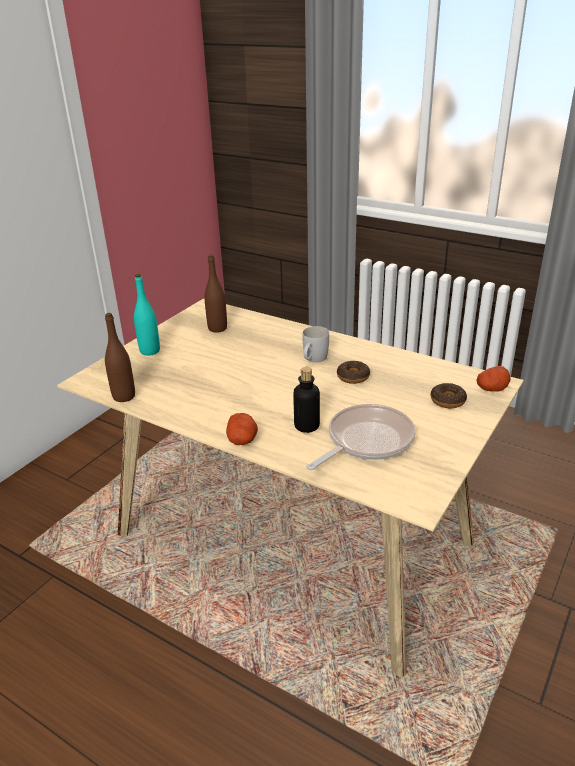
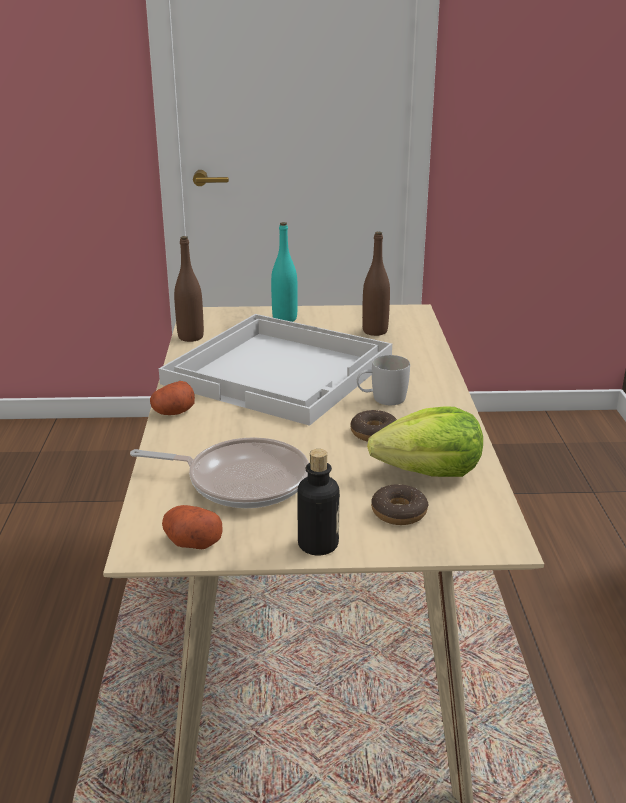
camera: 55 degrees right, 5 degrees down
(231, 378) = (282, 370): none -> white tray
(307, 426) = (234, 437): bottle -> bottle (318, 544)
(413, 376) = (429, 472): none -> lettuce
(492, 389) = (476, 540): potato -> potato (191, 542)

